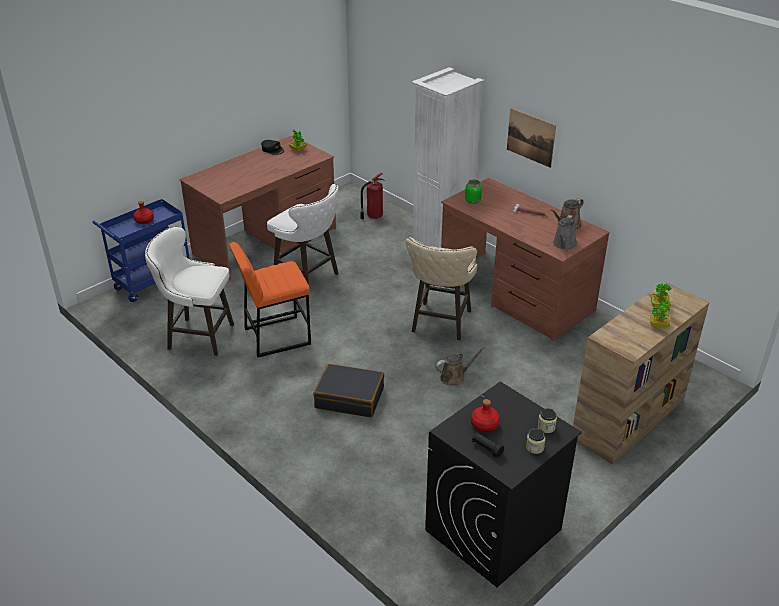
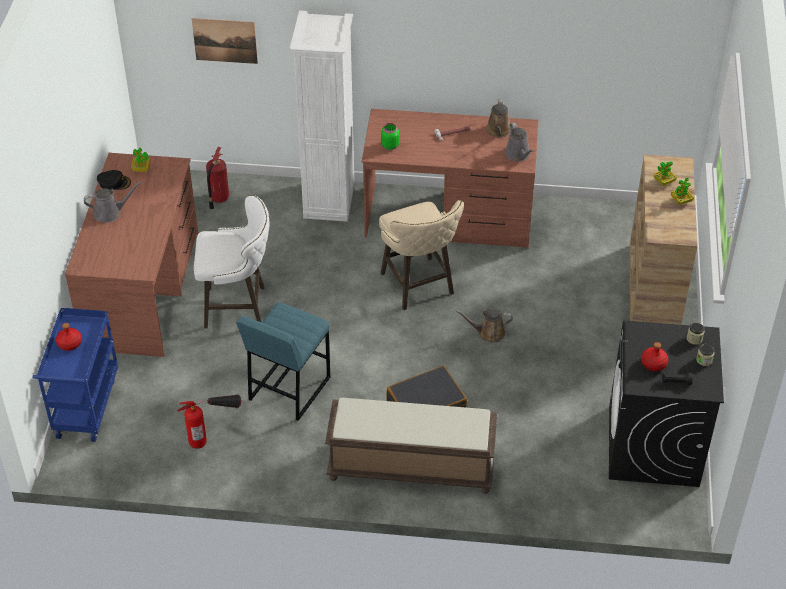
camera: 40 degrees left, 10 degrees up
(197, 336) = (213, 435): white stool -> fire extinguisher
(248, 162) = (110, 213): none -> grey watering can
(275, 337) = (288, 390): orange stool -> blue stool
(289, 428) = (410, 467): none -> brown bench
(455, 377) = (488, 333): brown watering can -> brown watering can turned 120 degrees counterclockwise
(531, 137) = (423, 55): picture -> picture (225, 40)

